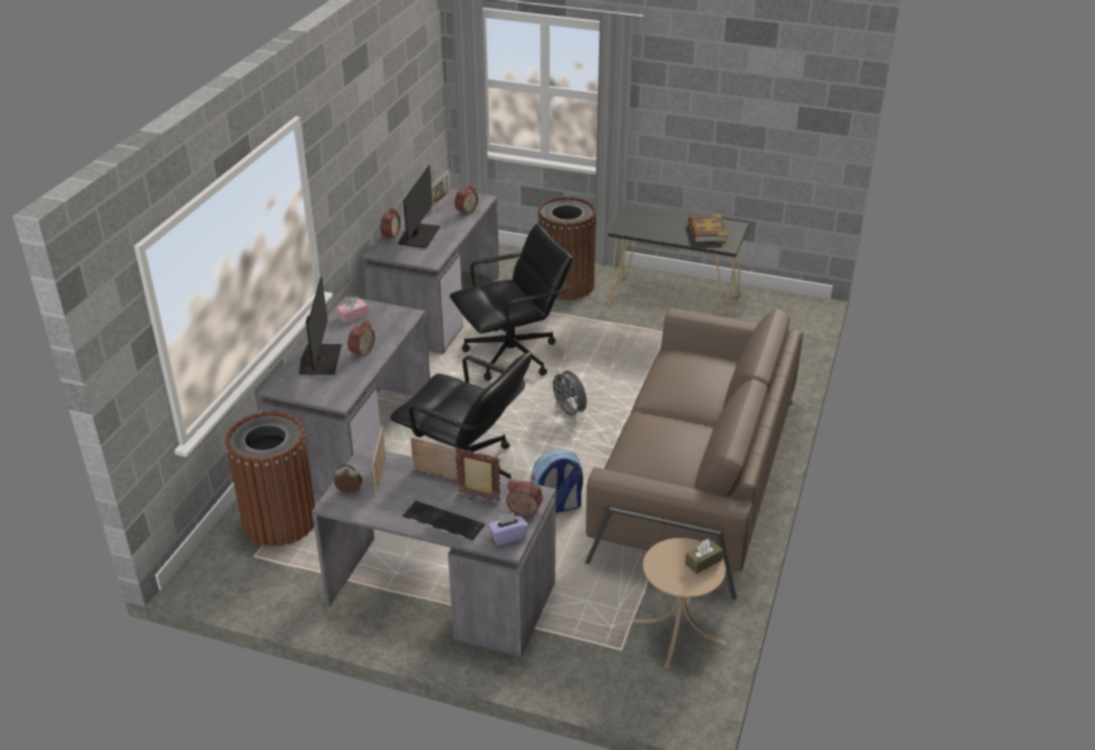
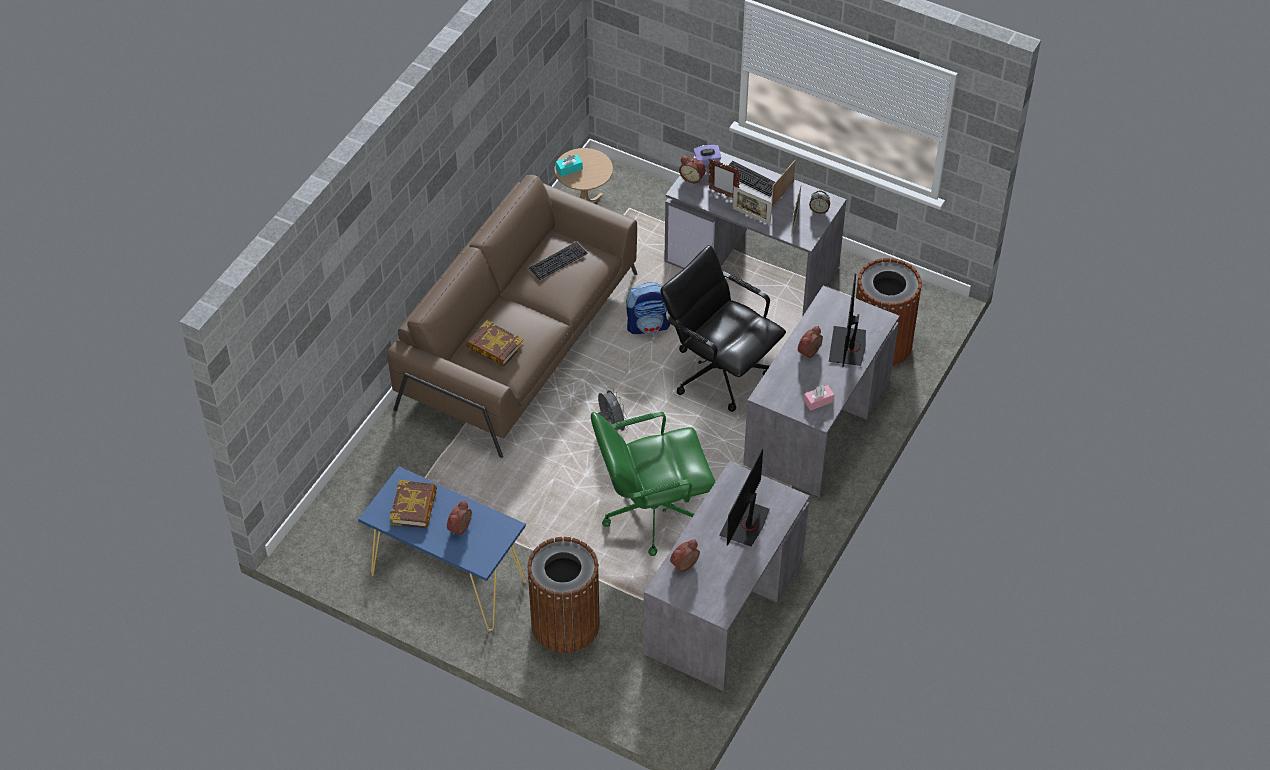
camera: 170 degrees left, 15 degrees up
(389, 235) = (778, 529): alarm clock -> alarm clock (461, 528)
(441, 204) = (714, 584): picture frame -> picture frame (782, 194)
(512, 356) = (651, 512): black office chair -> green office chair
(670, 451) = (558, 260): none -> keyboard
(674, 300) = (447, 577): black console table -> blue console table
(700, 365) = (494, 347): none -> book
(703, 562) = (569, 169): brown tissue box -> turquoise tissue box

